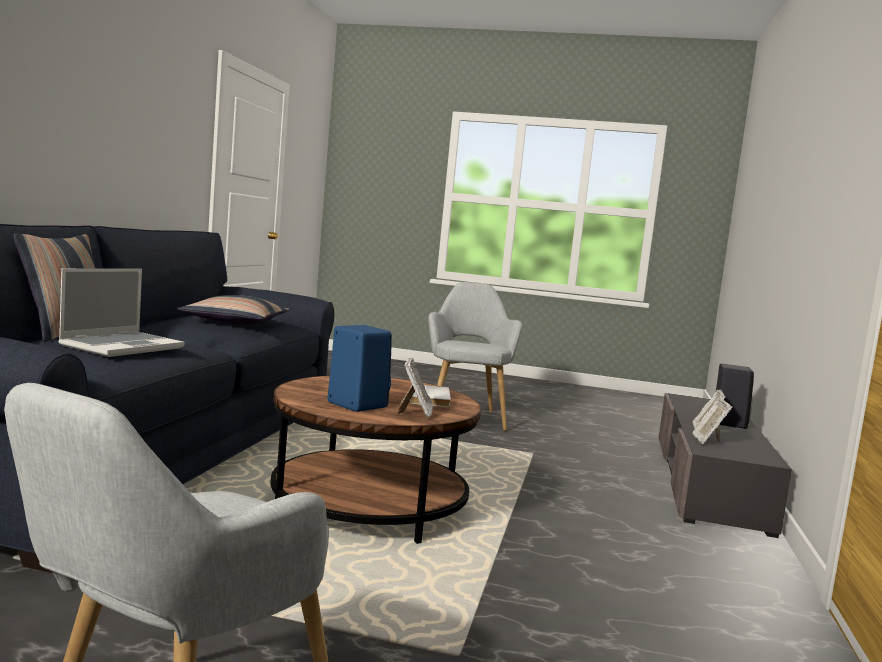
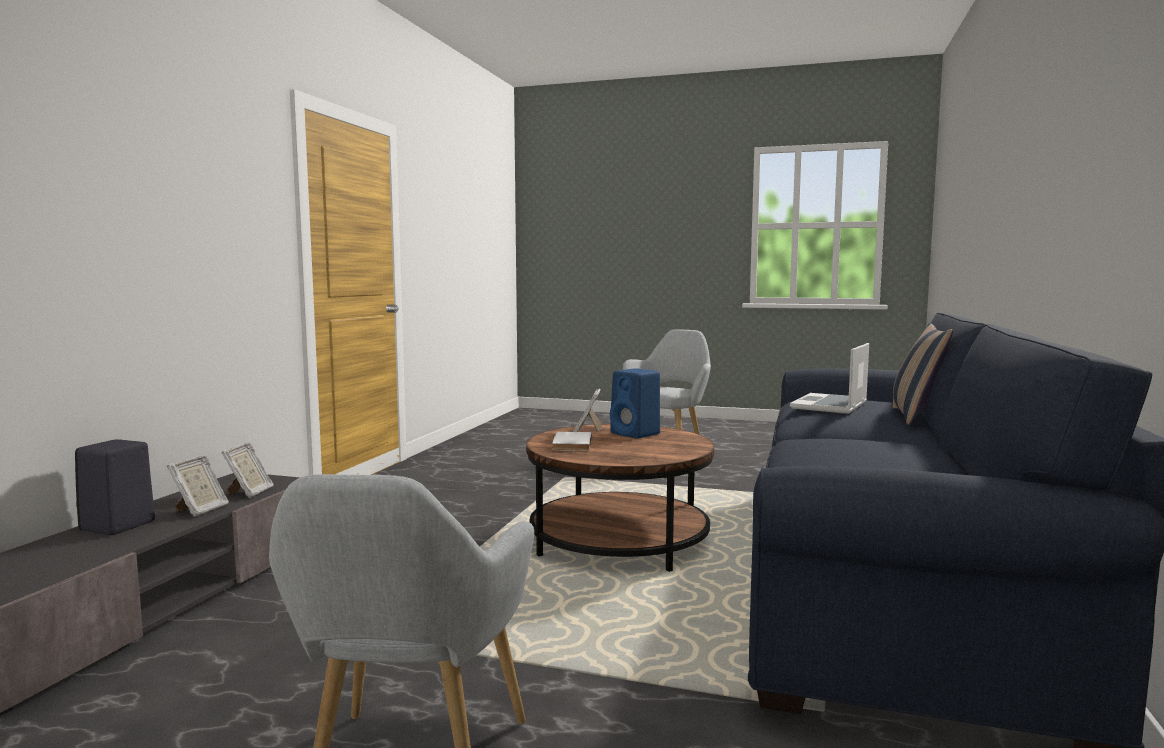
camera: 175 degrees left, 0 degrees up
(235, 322) = (845, 451): pillow -> none

